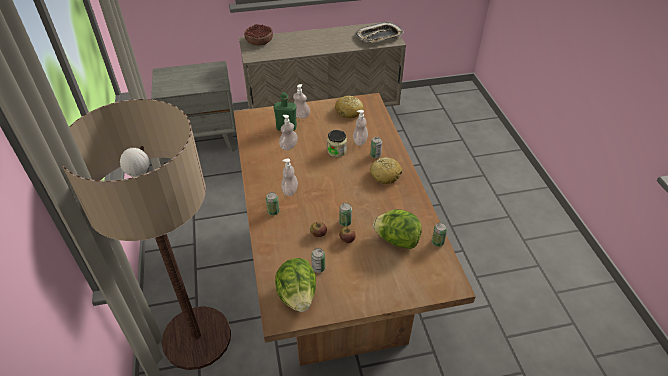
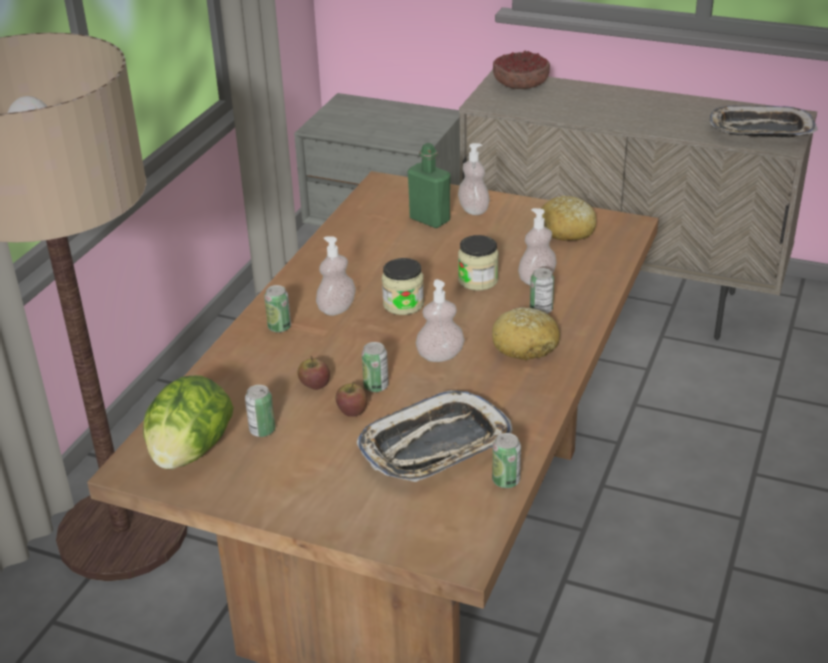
camera: 35 degrees right, 10 degrees down
(288, 146) = (404, 247): soap dispenser -> soap dispenser (440, 356)
(317, 176) = (403, 304): none -> jar
(396, 240) = (435, 446): lettuce -> tray

